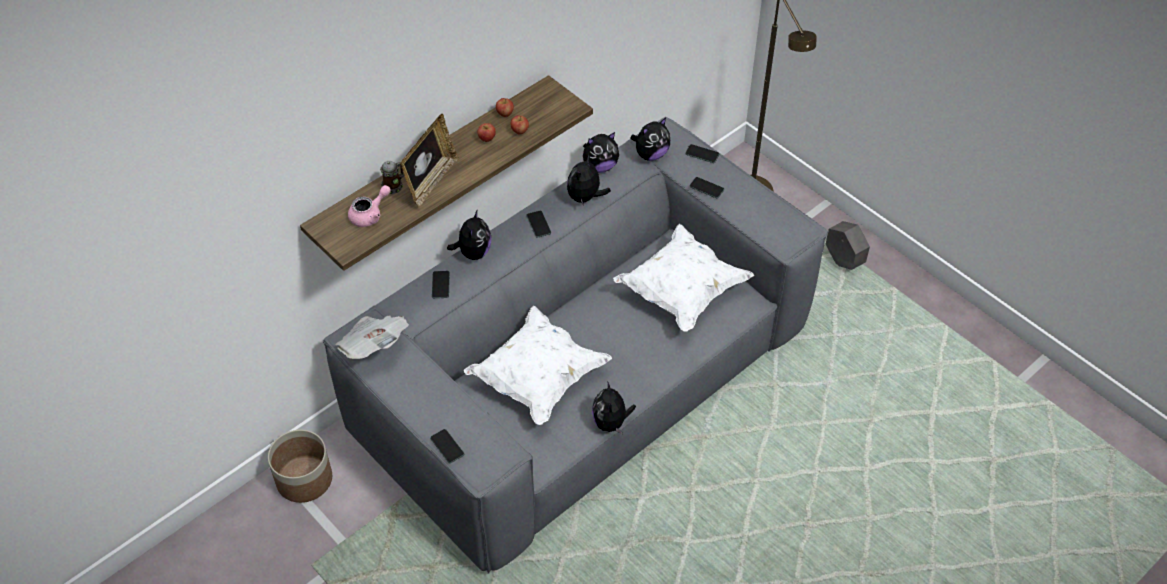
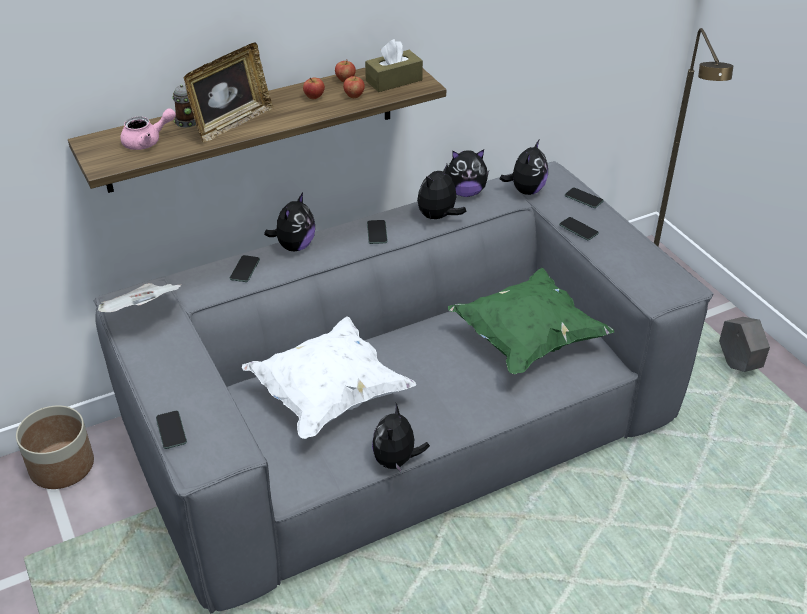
camera: 15 degrees right, 10 degrees down
(546, 107) = (394, 80): none -> brown tissue box
(650, 154) = (526, 190): plush toy -> plush toy turned 45 degrees counterclockwise
(681, 292) = (527, 340): white pillow -> green pillow

